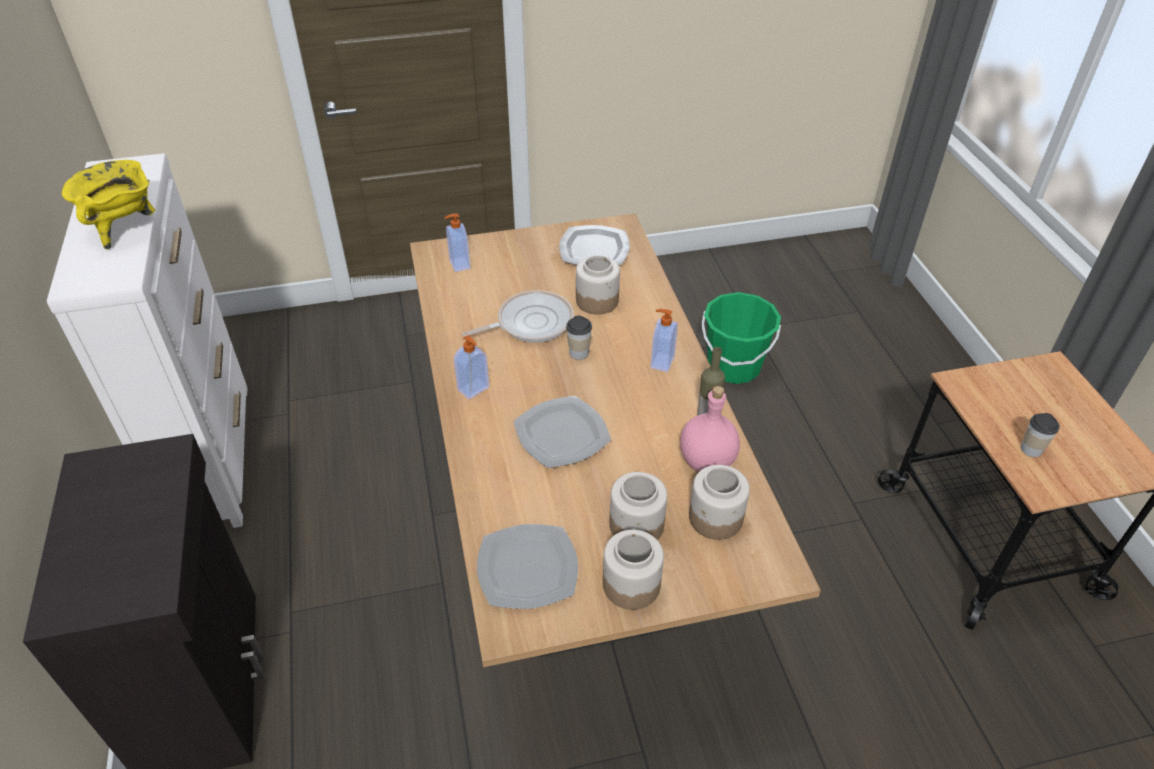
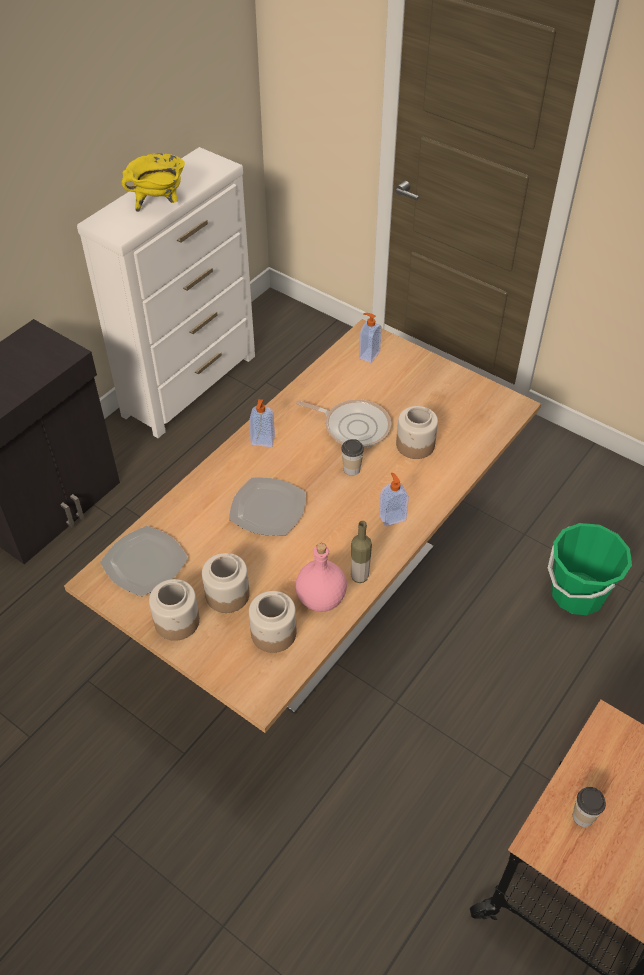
camera: 50 degrees right, 5 degrees up
(595, 249) = (470, 408): plate -> none

